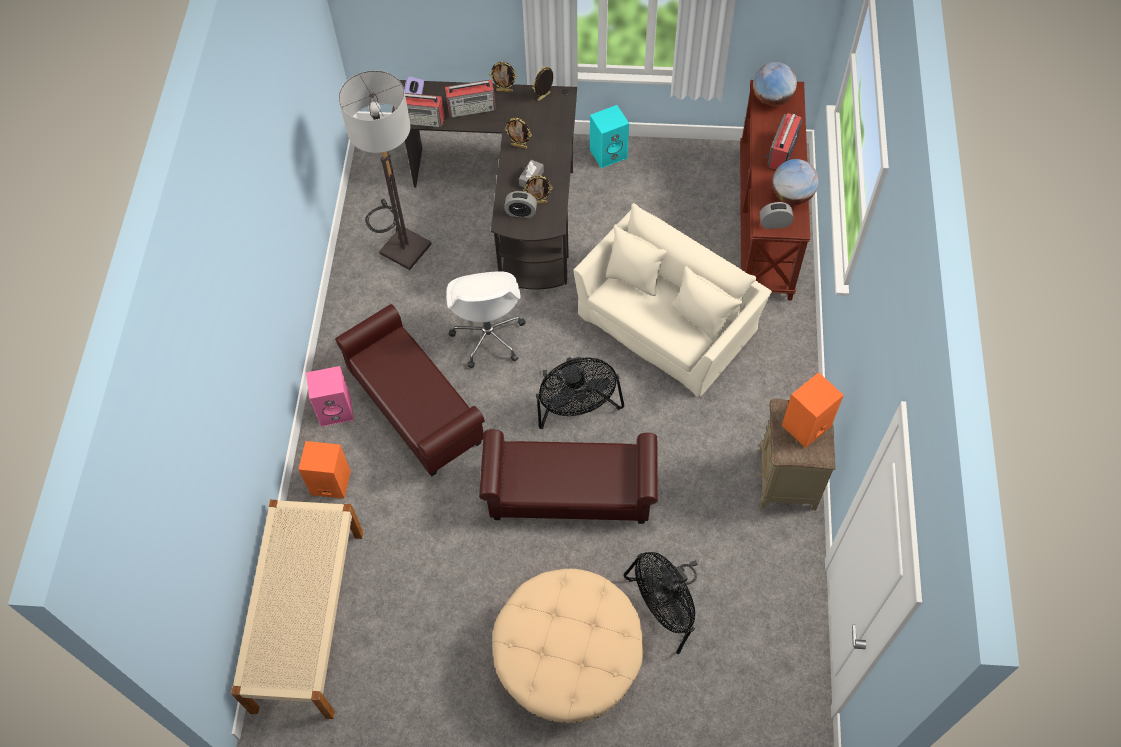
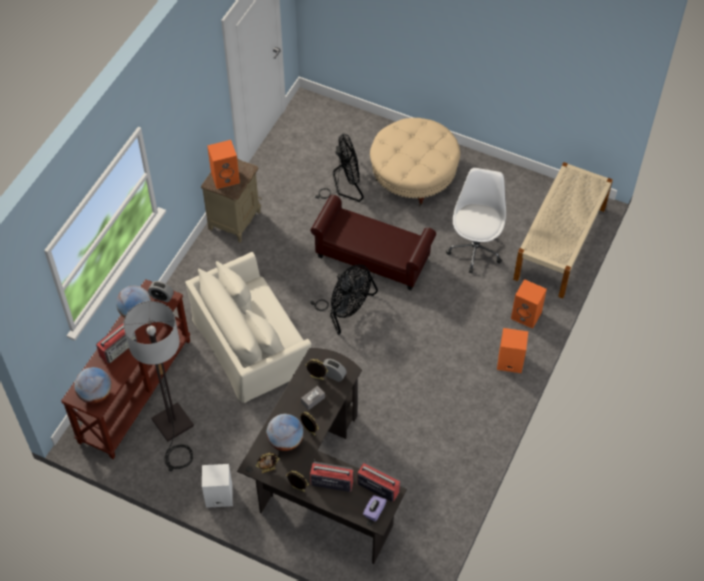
camera: 160 degrees left, 5 degrees down
(336, 409) = (509, 362): pink speaker -> orange speaker
(399, 240) = (422, 479): floor lamp -> floor lamp (174, 433)
(416, 409) = (453, 344): brown ottoman -> none
(489, 340) = (383, 374): white office chair -> white office chair (475, 250)
(540, 129) = (285, 441): none -> globe
(573, 404) = (345, 310): black fan -> black fan turned 120 degrees clockwise
(609, 153) = (218, 496): turquoise speaker -> white speaker

